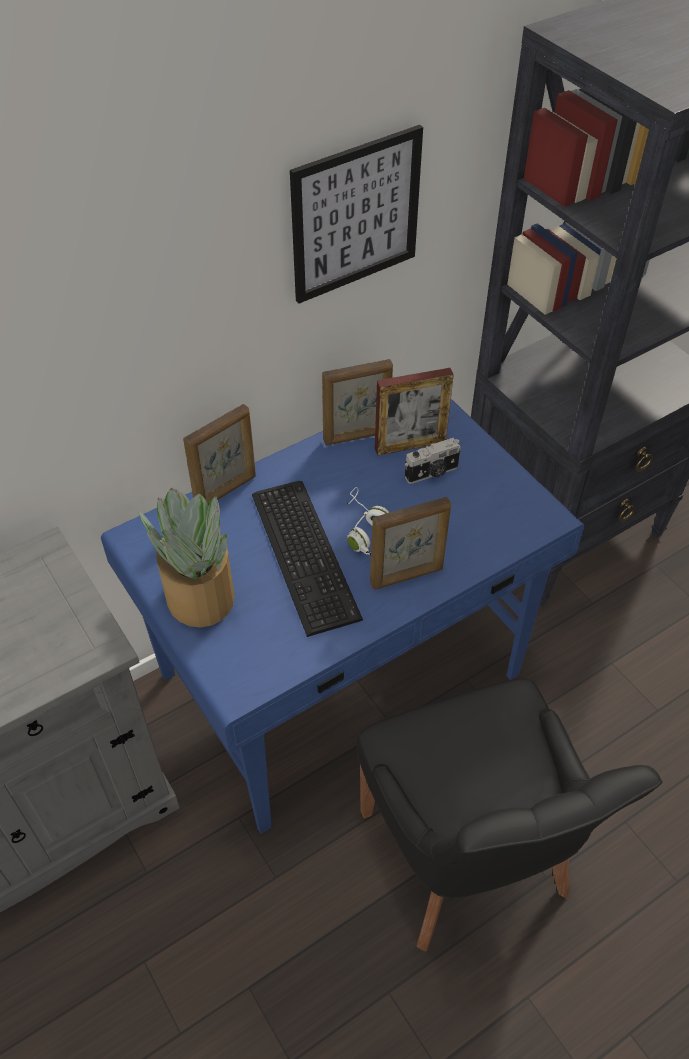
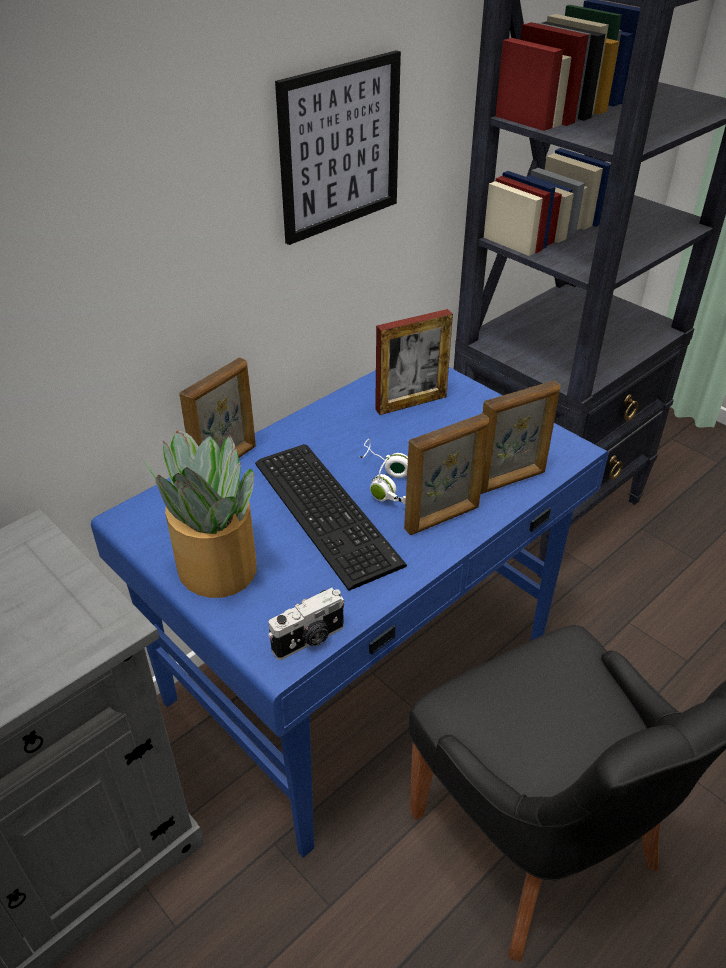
camera: 10 degrees left, 10 degrees down
(357, 437) = (354, 401): picture frame -> picture frame (510, 481)
(432, 473) = (441, 424): camera -> camera (309, 640)

